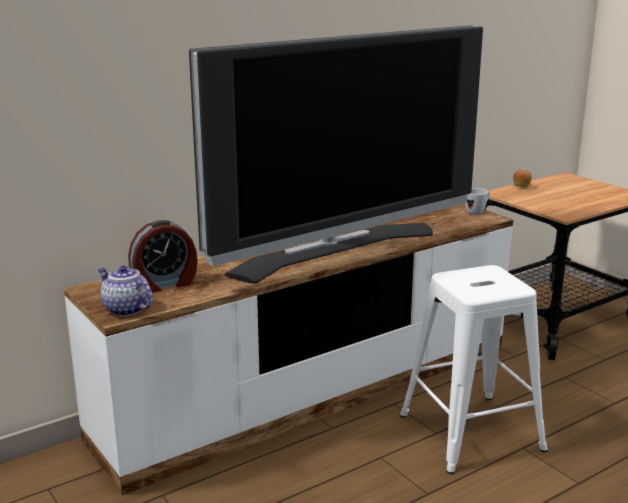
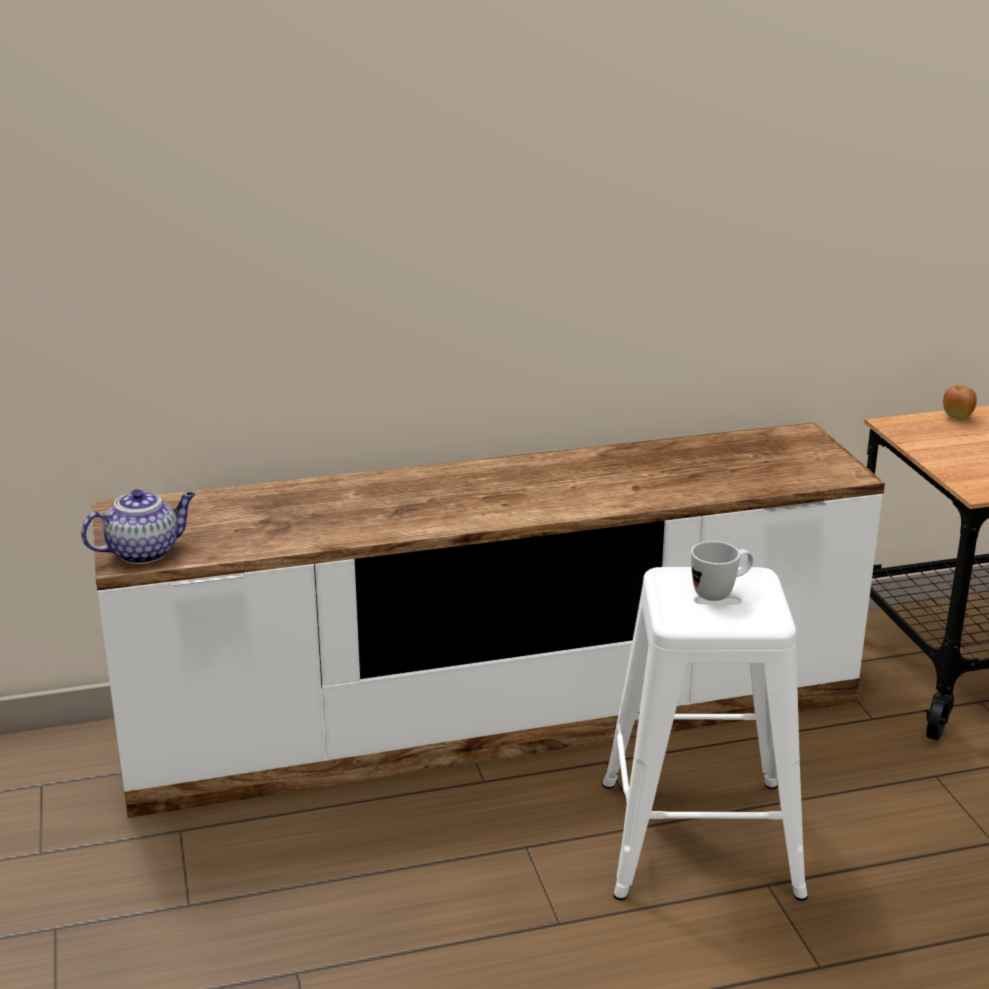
camera: 20 degrees right, 5 degrees up
(125, 309) = (144, 552): teapot -> teapot turned 90 degrees clockwise
(165, 284) = (230, 518): alarm clock -> none
(337, 251) = (530, 500): television -> none
(477, 212) = (833, 458): white mug -> white mug (720, 593)

